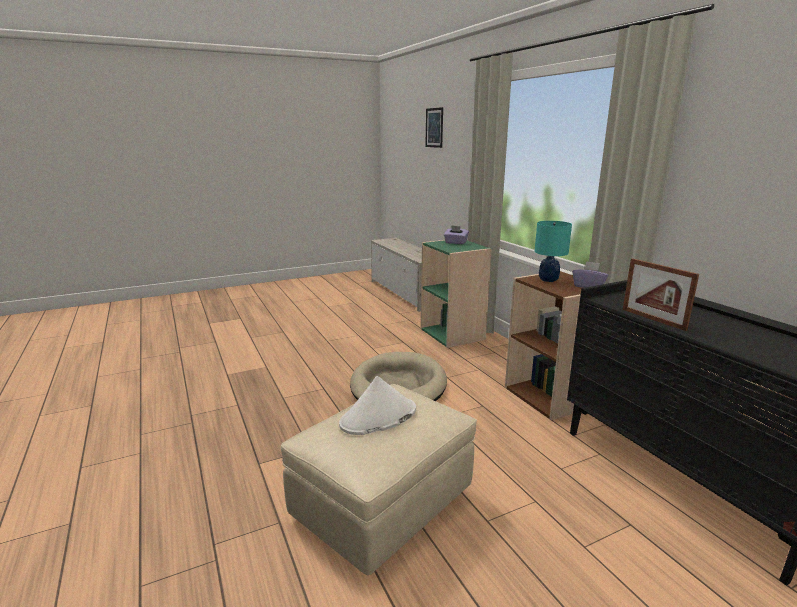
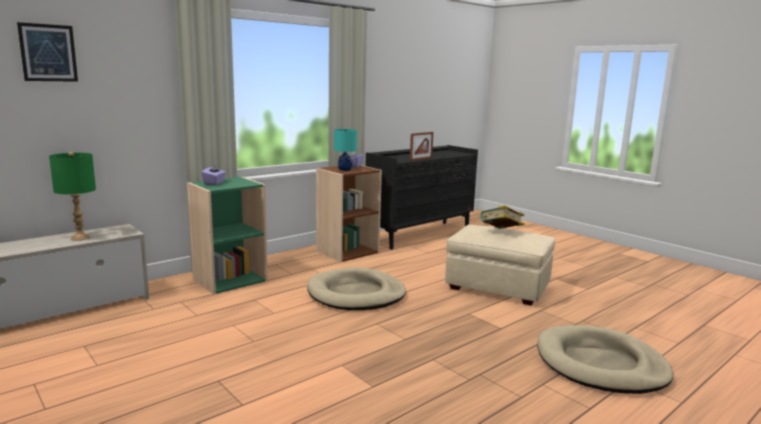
camera: 105 degrees left, 5 degrees down
(116, 514) = (600, 364): none -> beige dog bed
(378, 417) = (500, 232): white hat -> book
(413, 253) = (80, 238): none -> green table lamp

